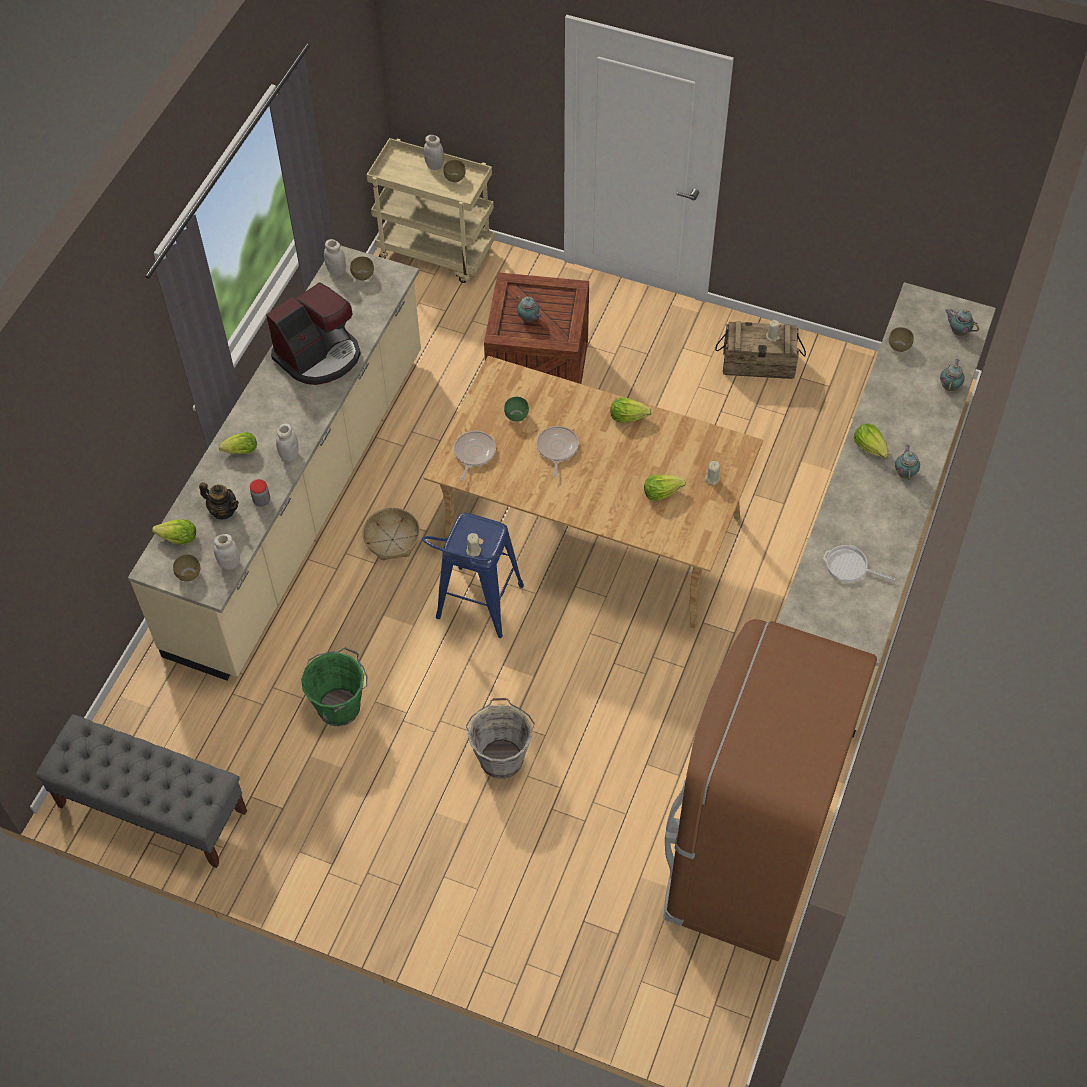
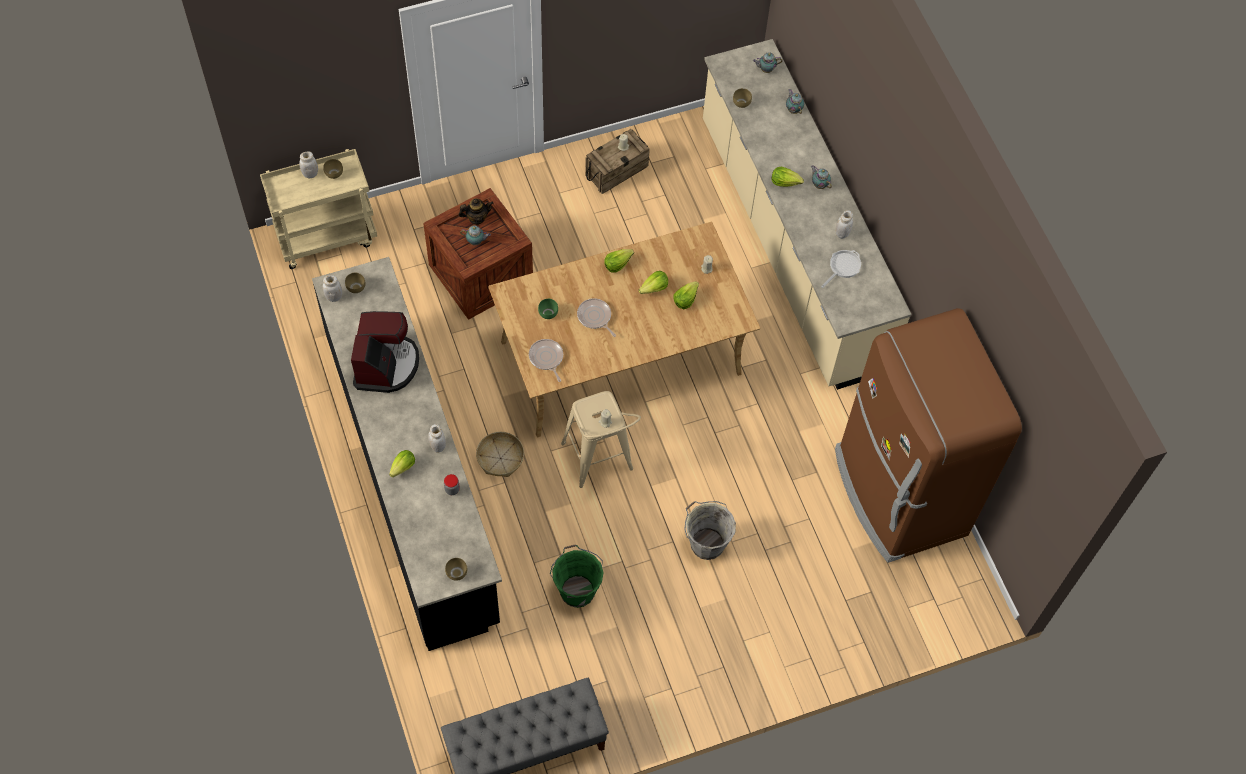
camera: 45 degrees left, 5 degrees up
(178, 538) = (424, 556): lettuce -> lettuce (654, 288)
(223, 510) = (434, 515): teapot -> teapot (476, 218)
(229, 563) = (475, 545): white jar -> white jar (842, 233)
(301, 500) = (413, 477): beige counter -> black counter
(476, 610) = (599, 463): blue stool -> beige stool
(849, 567) = (843, 267): frying pan -> frying pan turned 150 degrees clockwise

